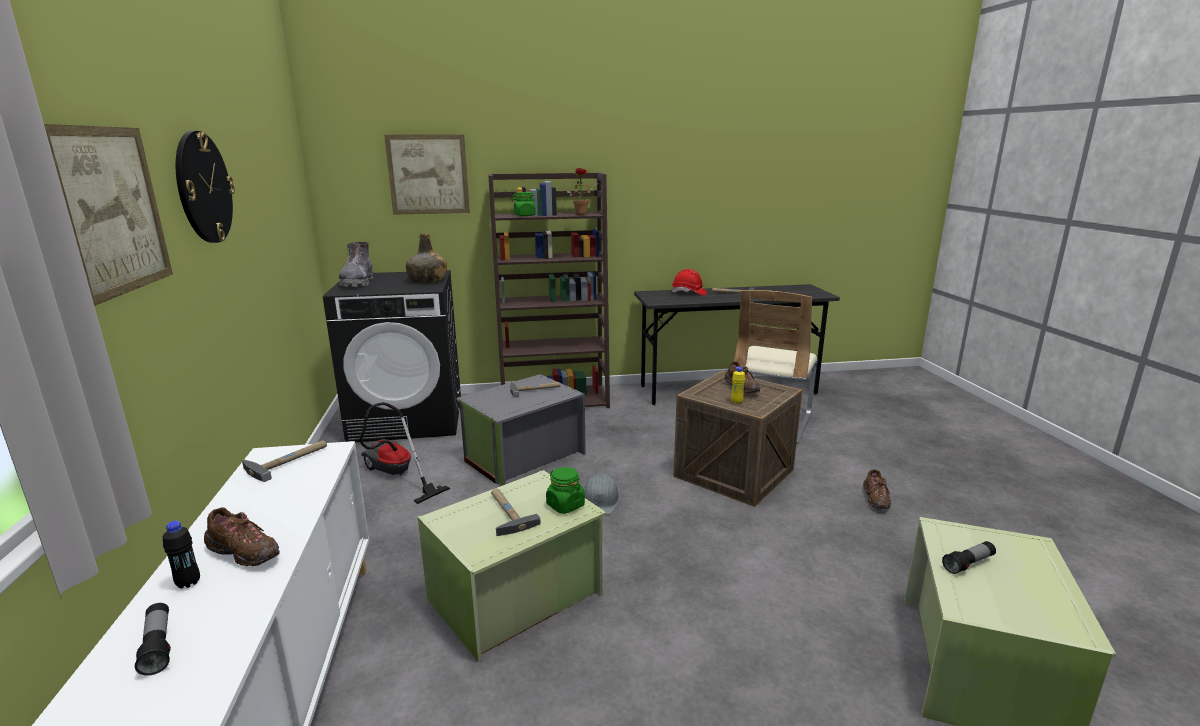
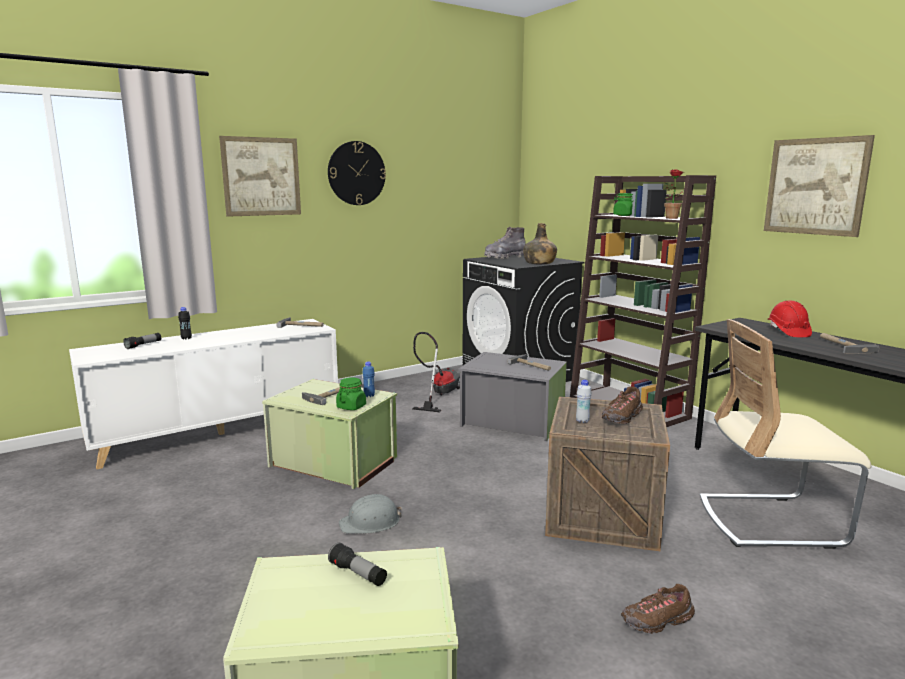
camera: 65 degrees right, 5 degrees down
(244, 553) = (210, 339): brown shoe -> none
(428, 174) = (584, 177): picture -> picture (815, 186)
(536, 487) = (369, 396): none -> blue bottle
(601, 500) = (478, 463): grey hard hat -> grey hard hat (370, 522)
(736, 402) = (582, 421): yellow bottle -> white bottle

